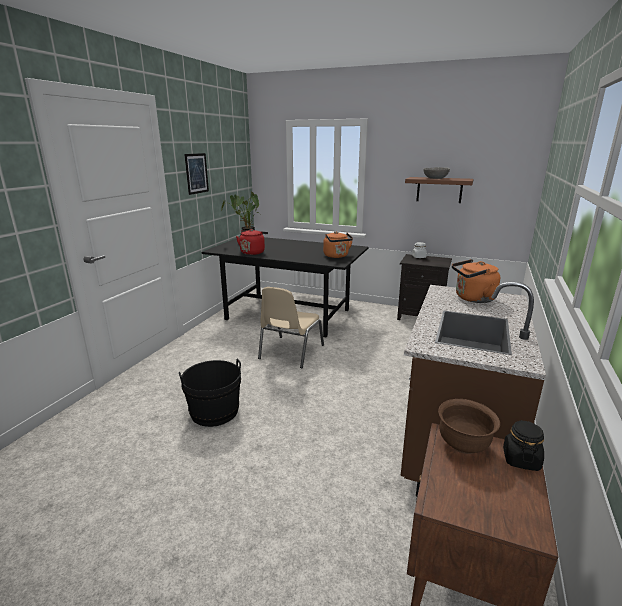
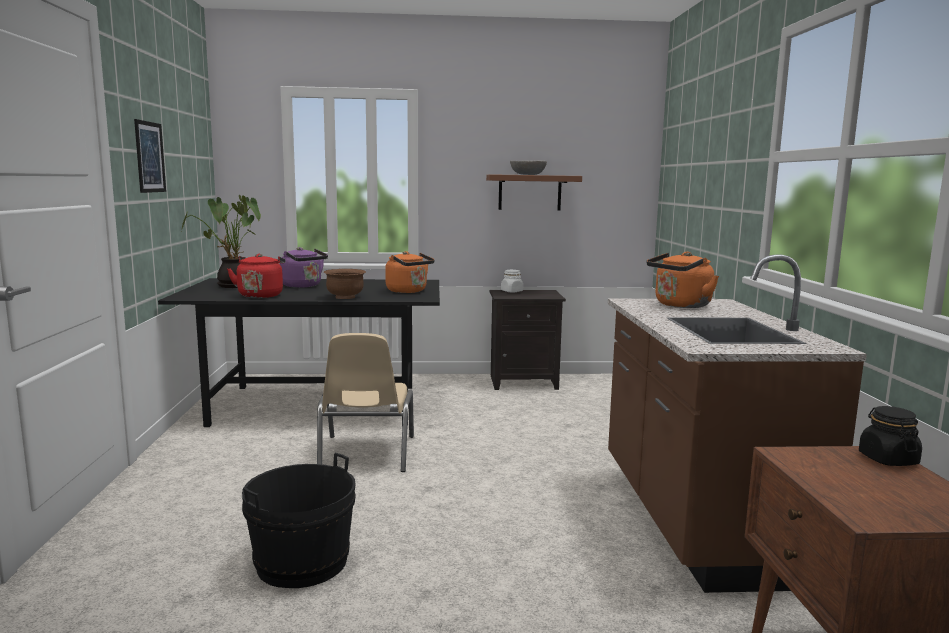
camera: 25 degrees left, 10 degrees down
(283, 246) = (303, 286): none -> purple kettle
(463, 445) = (816, 459): brown bowl -> brown bowl (345, 297)

